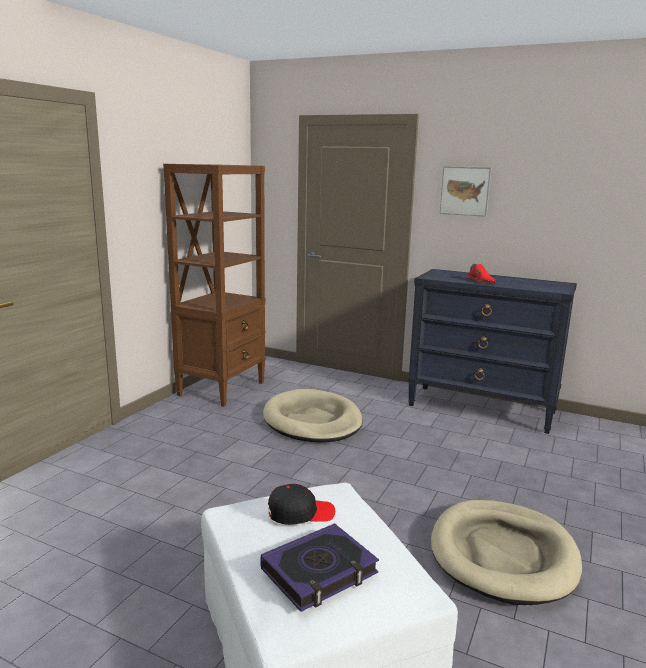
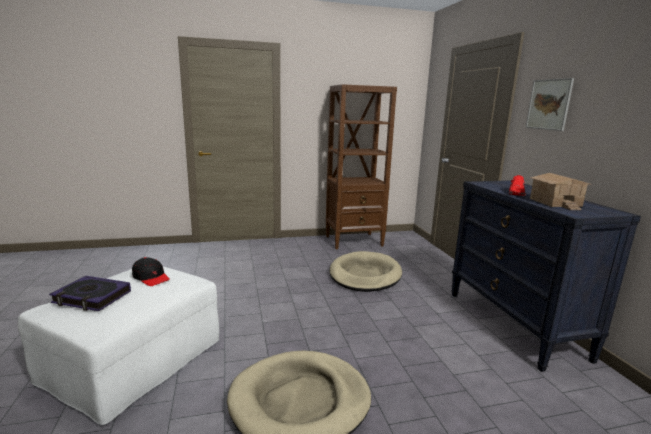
camera: 50 degrees right, 0 degrees up
(523, 284) = (556, 202): none -> toy house

